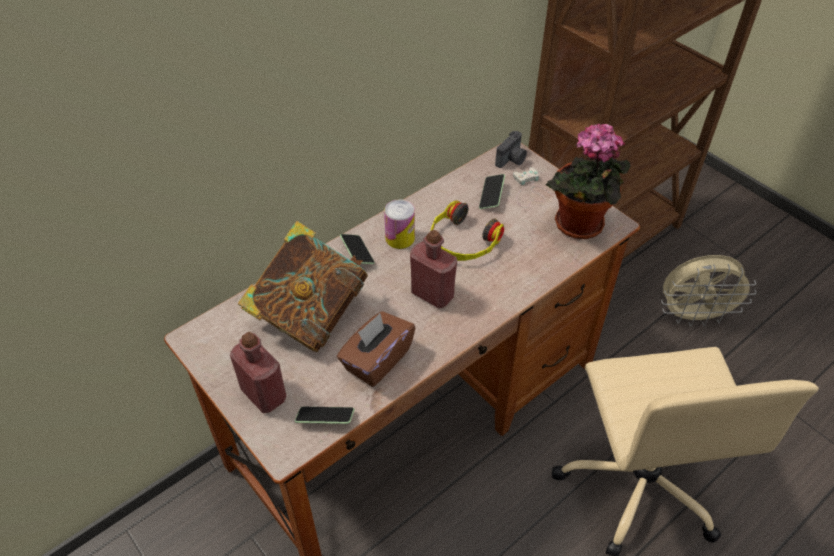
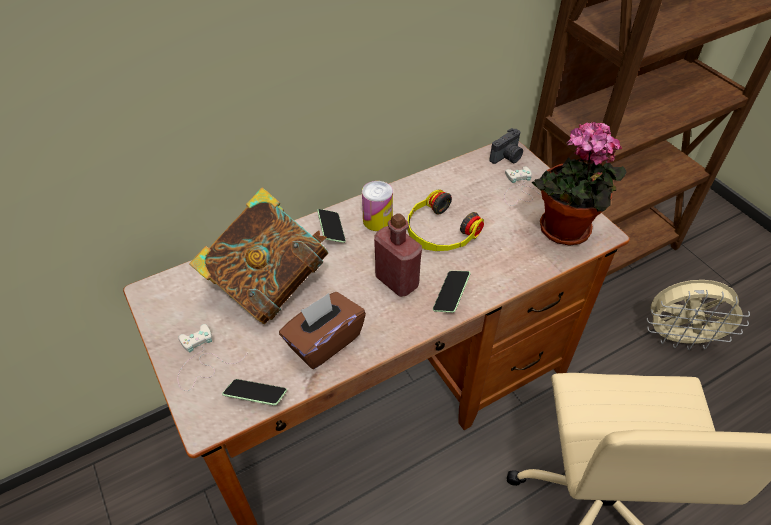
camera: 10 degrees right, 0 degrees up
(263, 394) = (202, 360): red bottle -> white game controller
(491, 196) = (479, 190): phone -> phone (451, 296)

